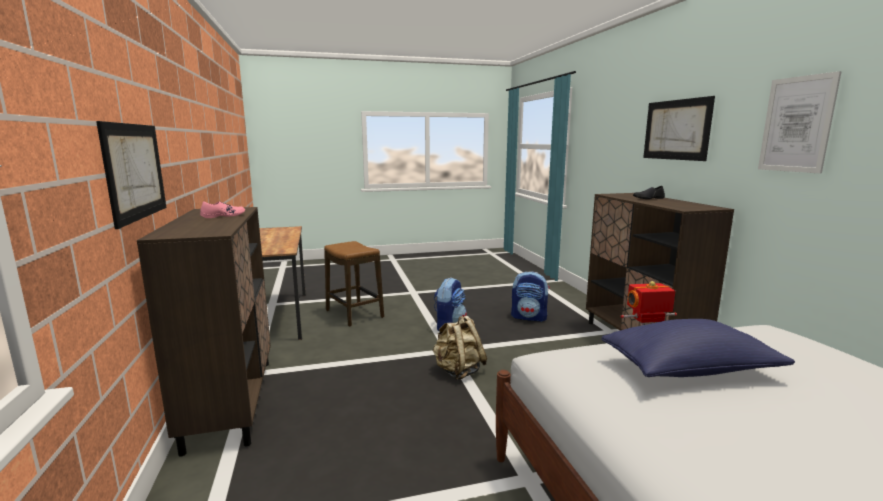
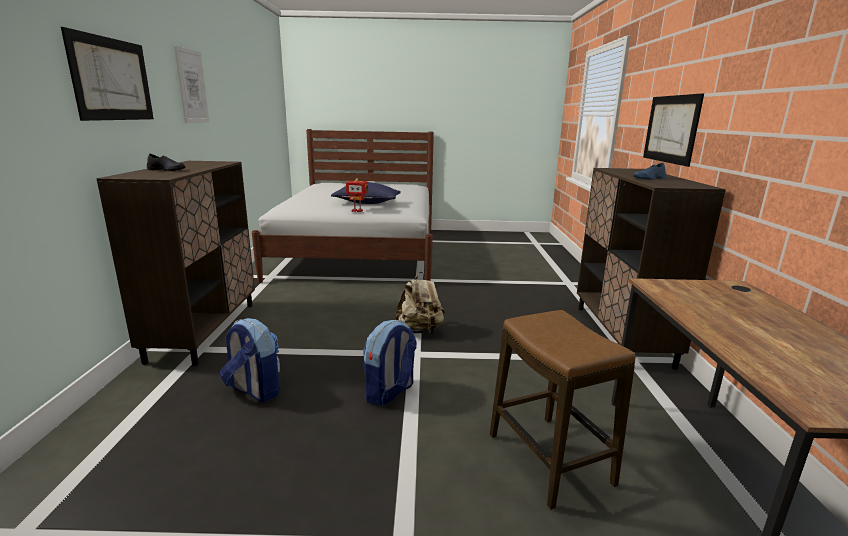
camera: 165 degrees left, 5 degrees up
(223, 216) = (649, 178): pink shoe -> blue shoe

